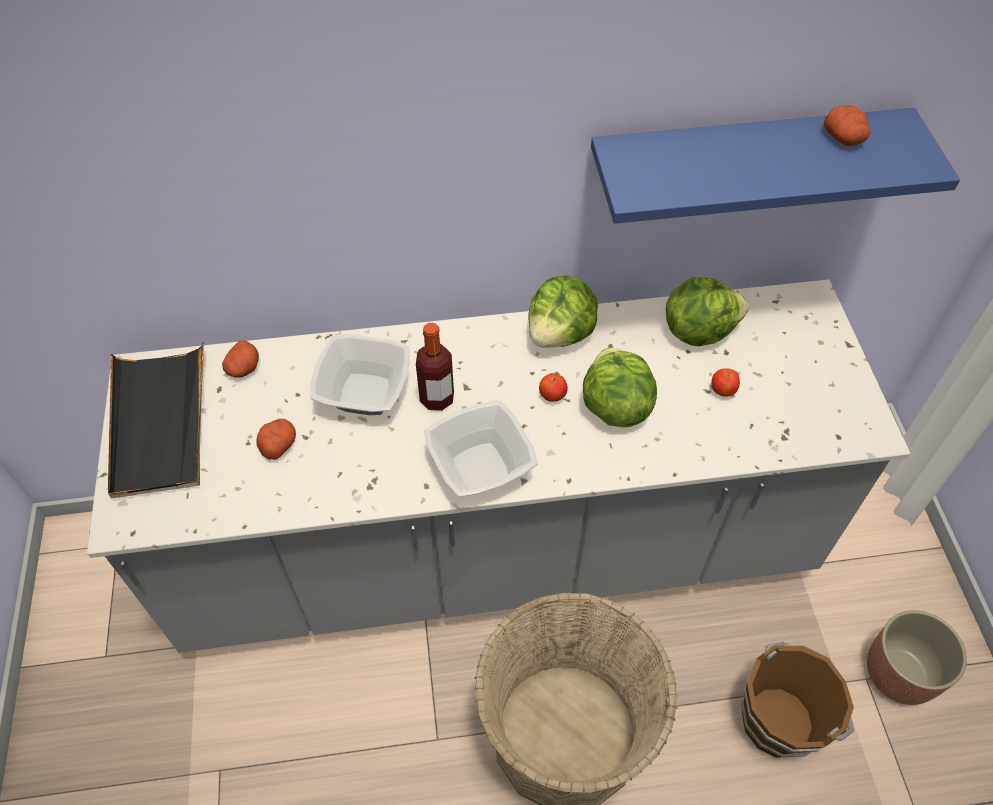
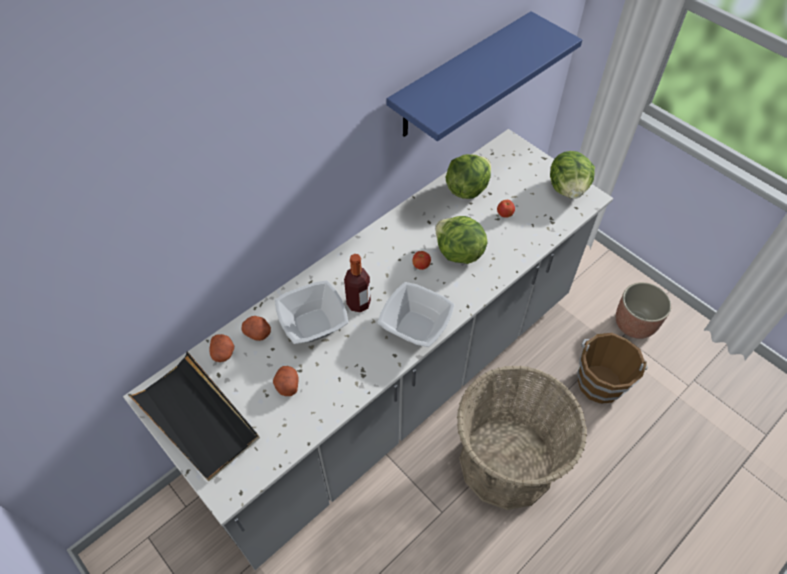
camera: 35 degrees left, 0 degrees up
(561, 334) = (397, 229): lettuce -> lettuce (568, 189)
(844, 138) = (513, 41): potato -> potato (258, 333)

